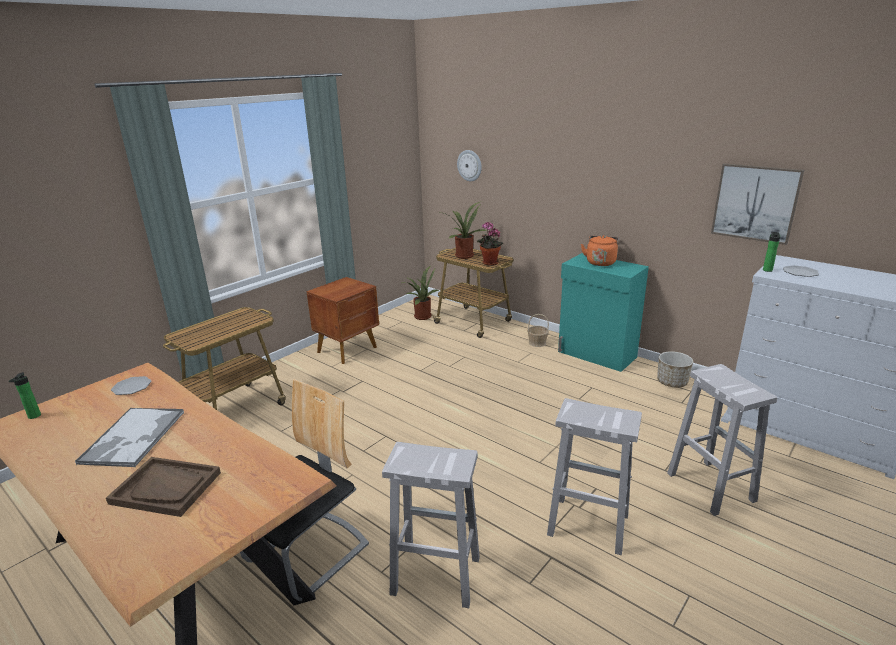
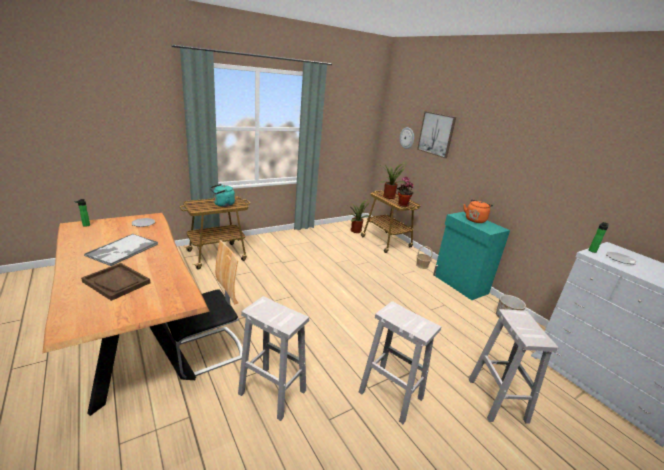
camera: 15 degrees right, 0 degrees up
(231, 325) = (222, 204): none -> turquoise kettle
(348, 349) = (299, 239): brown nightstand -> none
(755, 203) = (601, 198): picture -> picture (436, 134)

